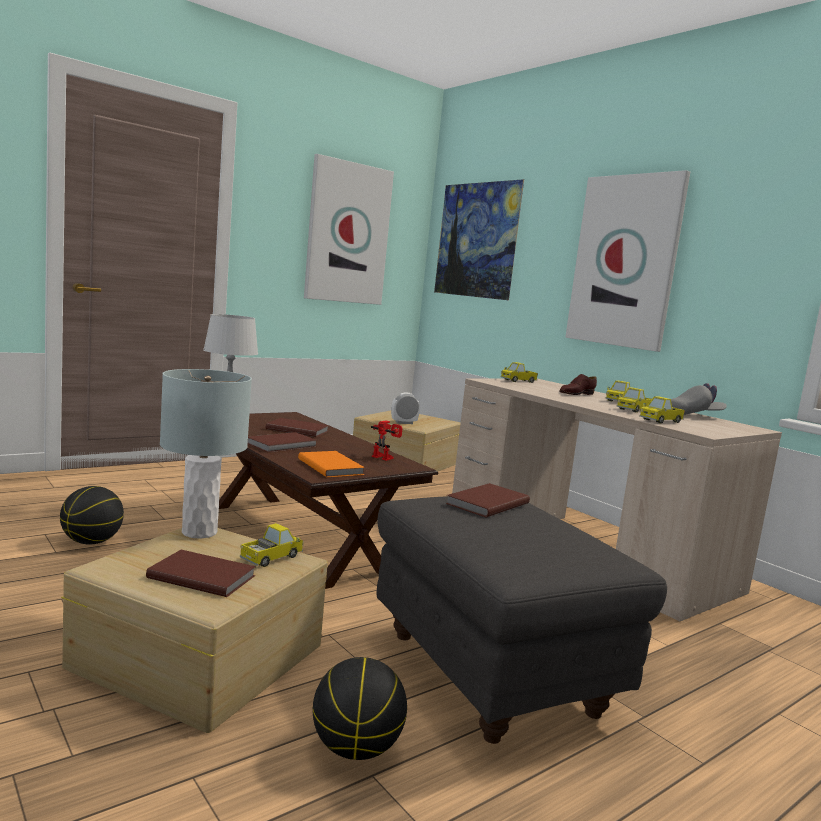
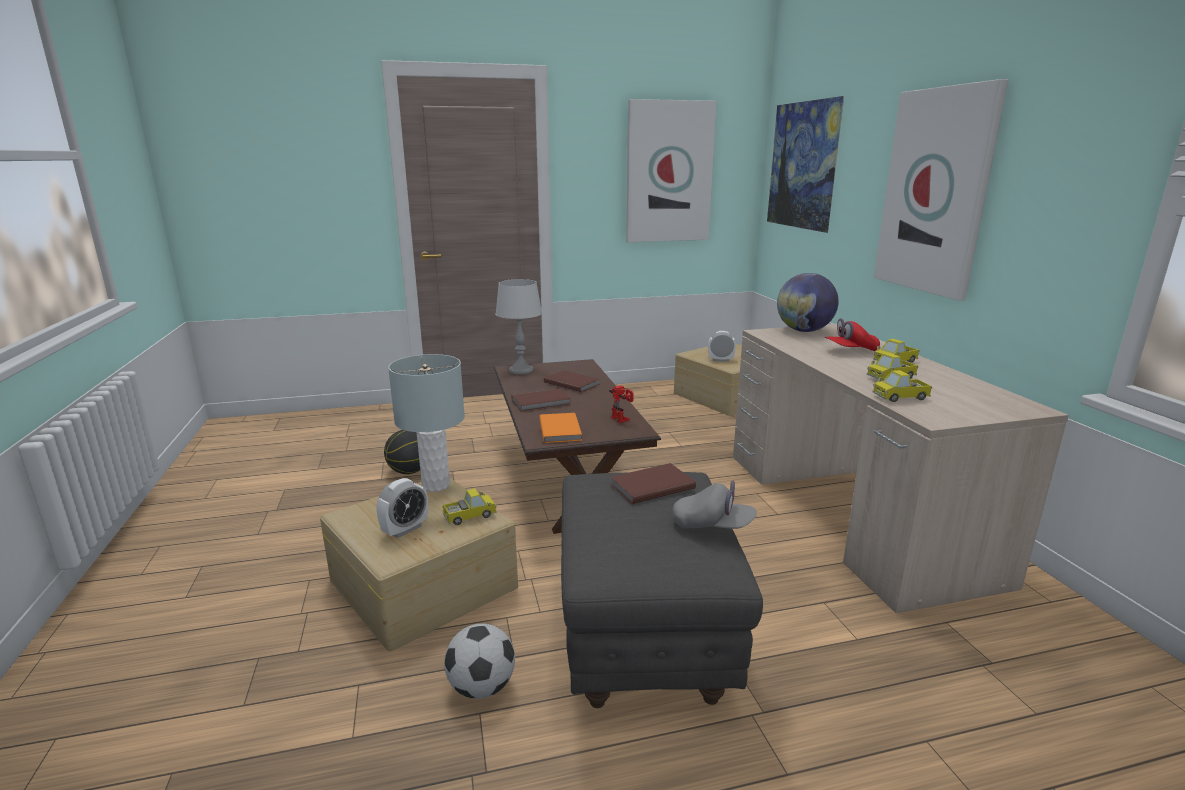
camera: 25 degrees right, 10 degrees up
(202, 576) = (405, 529): brown book -> alarm clock
(355, 749) = (482, 687): basketball -> football
(518, 381) = (804, 331): toy truck -> globe
(576, 394) = (850, 350): brown shoe -> red cap
(694, 415) = (969, 385): grey cap -> grey cap (712, 525)

